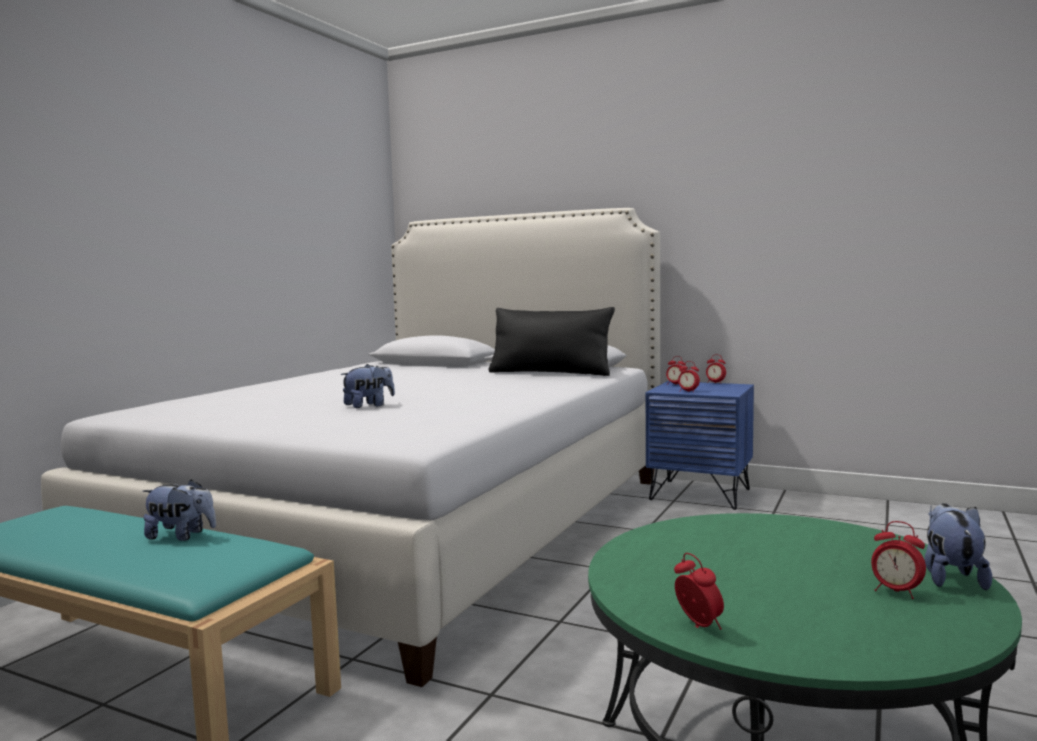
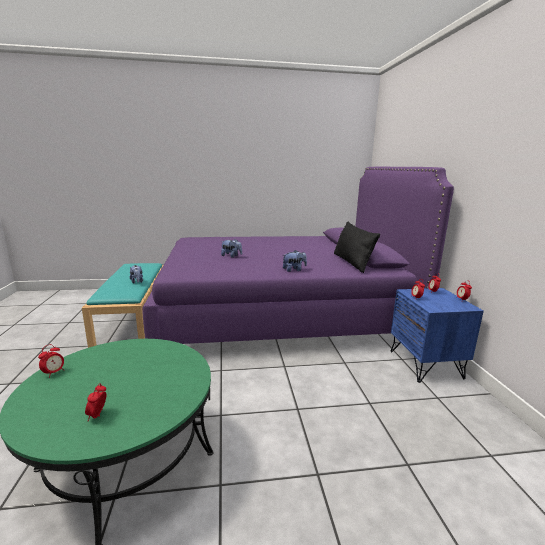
camera: 55 degrees right, 10 degrees up
(413, 526) = (280, 312): white bed -> purple bed
(951, 577) = (123, 432): plush toy -> plush toy (294, 270)

